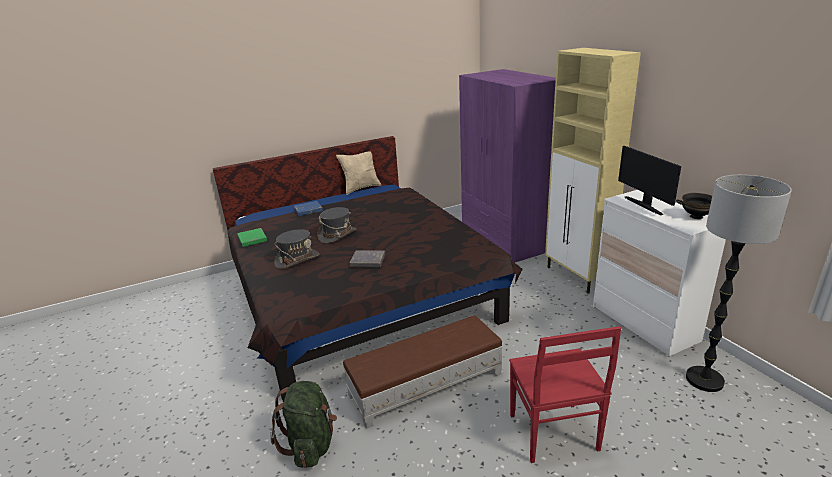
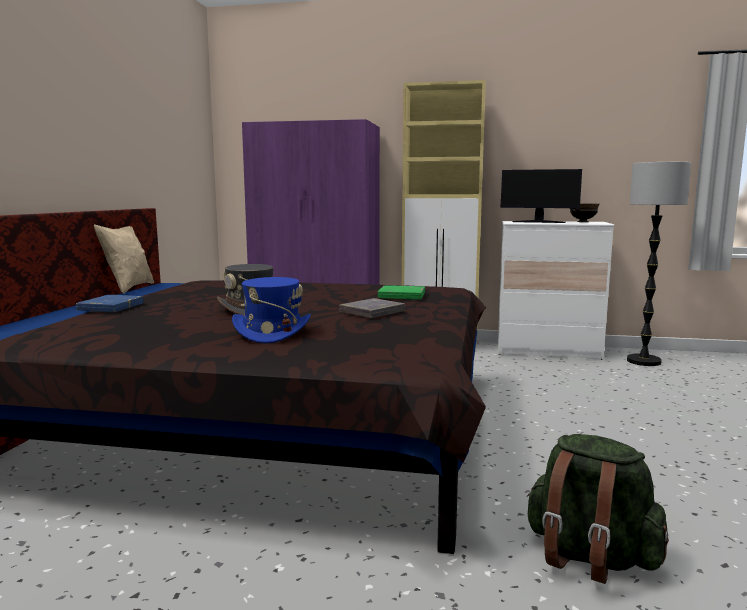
camera: 55 degrees left, 15 degrees down
(252, 239) = (103, 341): green book -> green book (401, 296)
(297, 260) = (272, 332): grey hat -> blue hat
(426, 384) = (532, 447): brown ottoman -> none
(554, 434) = (676, 421): red chair -> none

